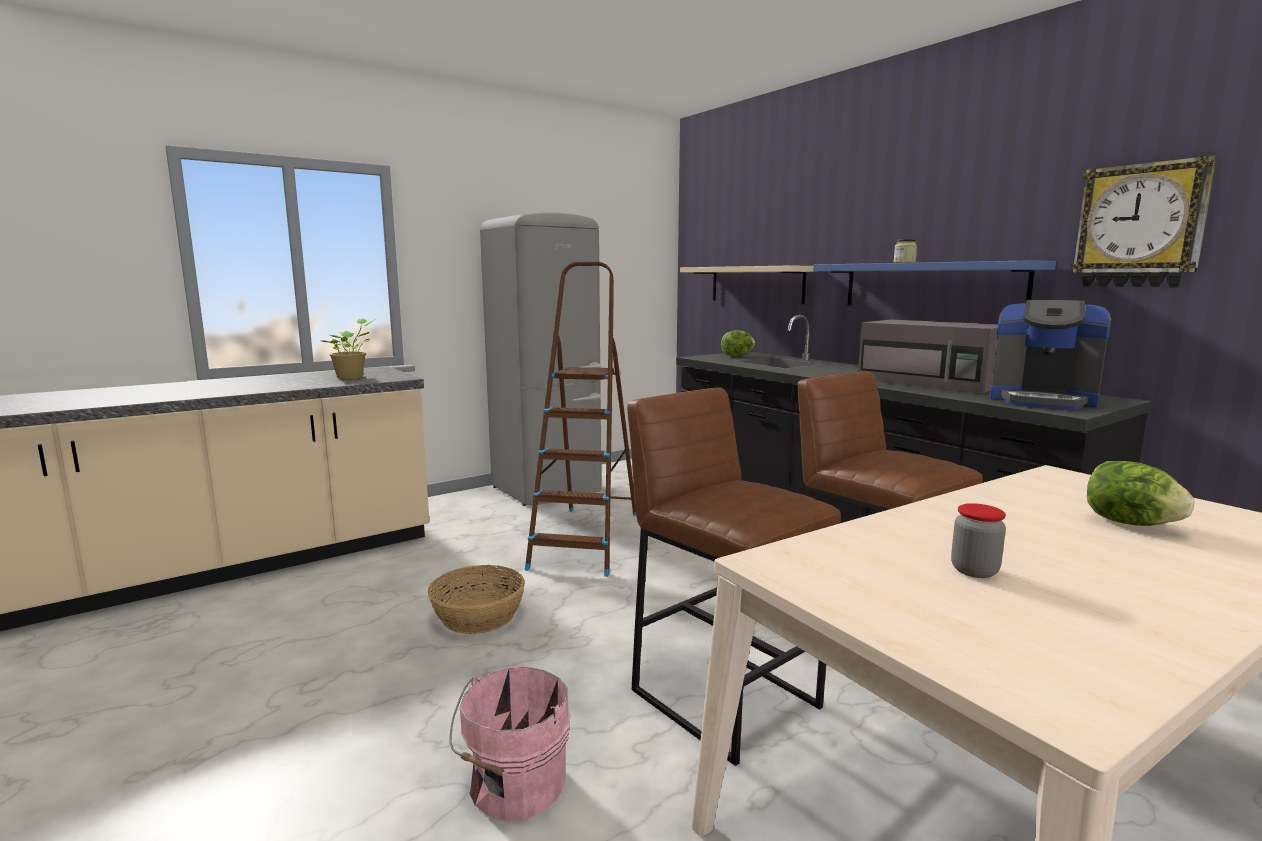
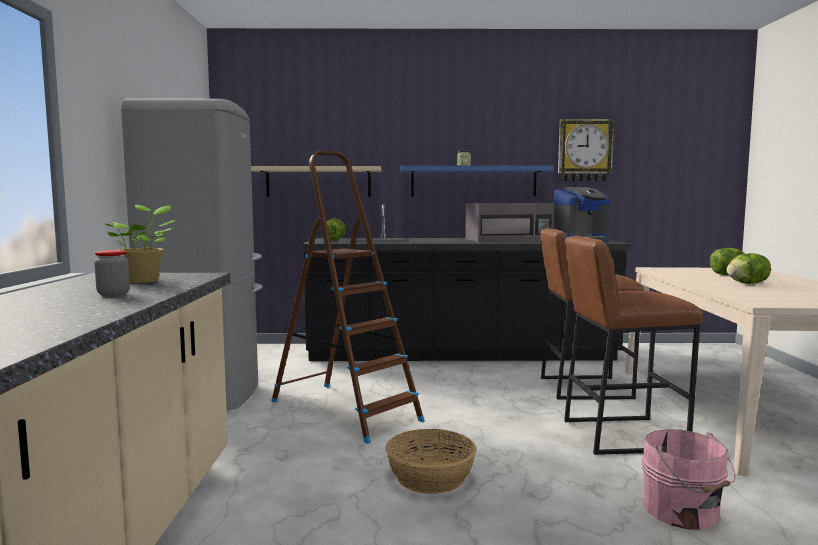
camera: 55 degrees left, 5 degrees down
(974, 571) = (780, 291): jar -> jar (113, 294)
(1023, 542) = (747, 283): none -> lettuce

